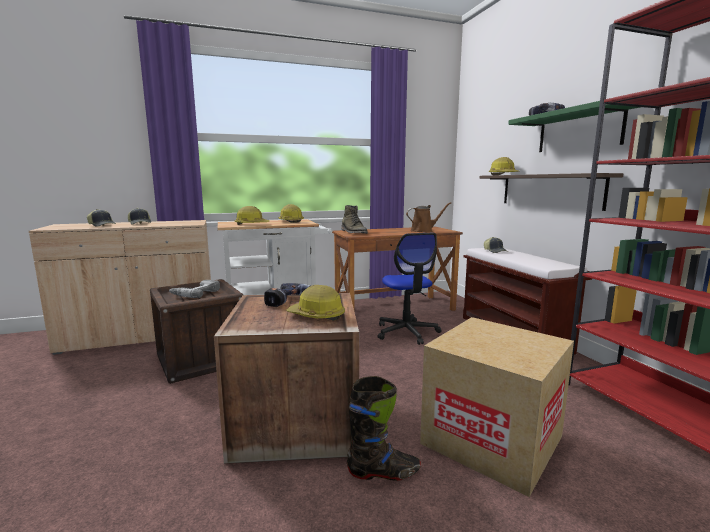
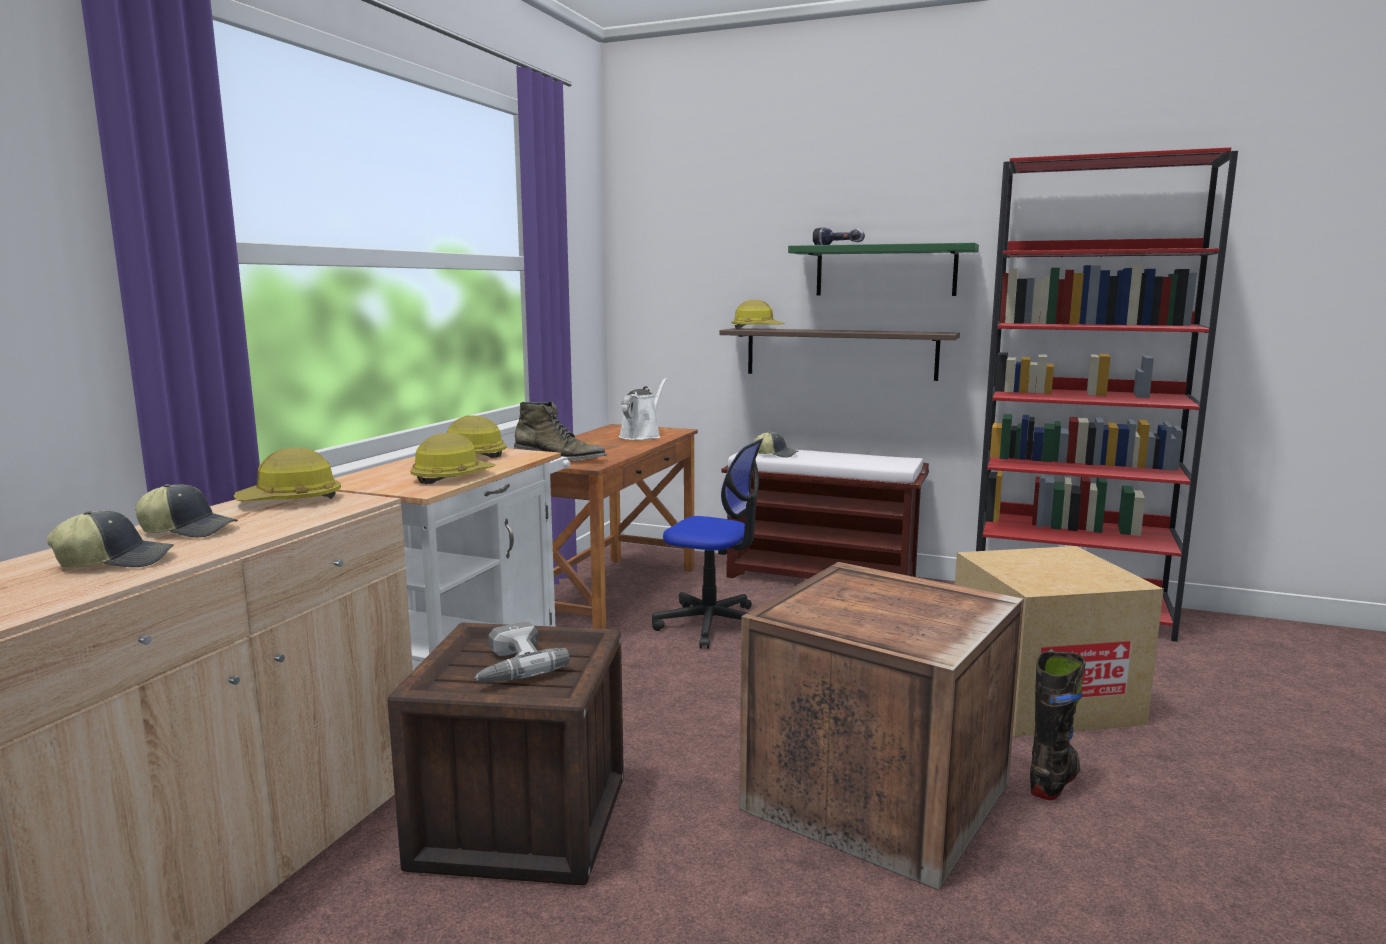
camera: 50 degrees left, 0 degrees up
(291, 301) = (837, 597): power drill -> none
(317, 316) = (932, 601): hard hat -> hard hat (291, 501)
(423, 231) = (642, 436): brown watering can -> white watering can

